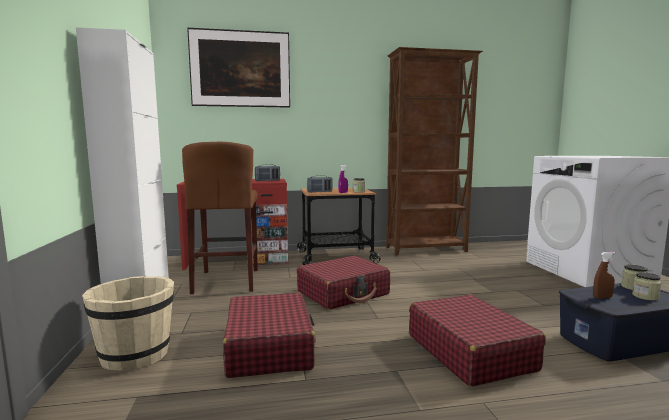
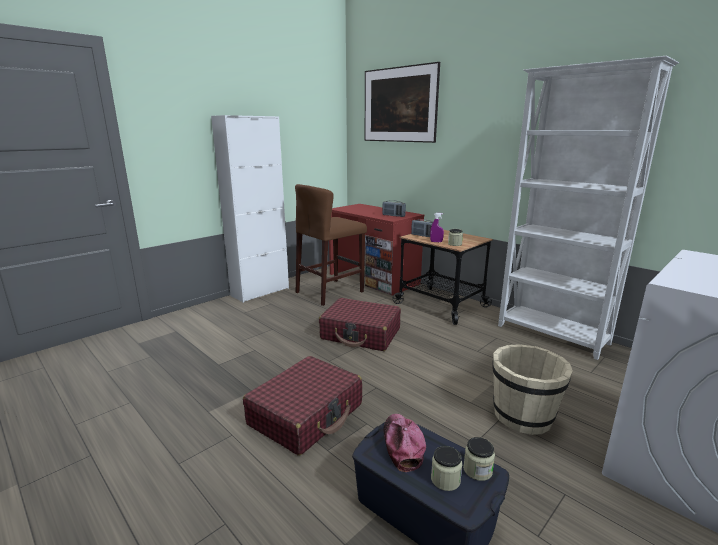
camera: 55 degrees right, 10 degrees up
(135, 354) = (212, 313): beige bucket -> beige bucket (523, 416)
(269, 347) = (248, 341): red suitcase -> none
(427, 249) = (552, 335): brown bookcase -> white bookcase
(602, 297) = (402, 445): brown spray bottle -> cap

